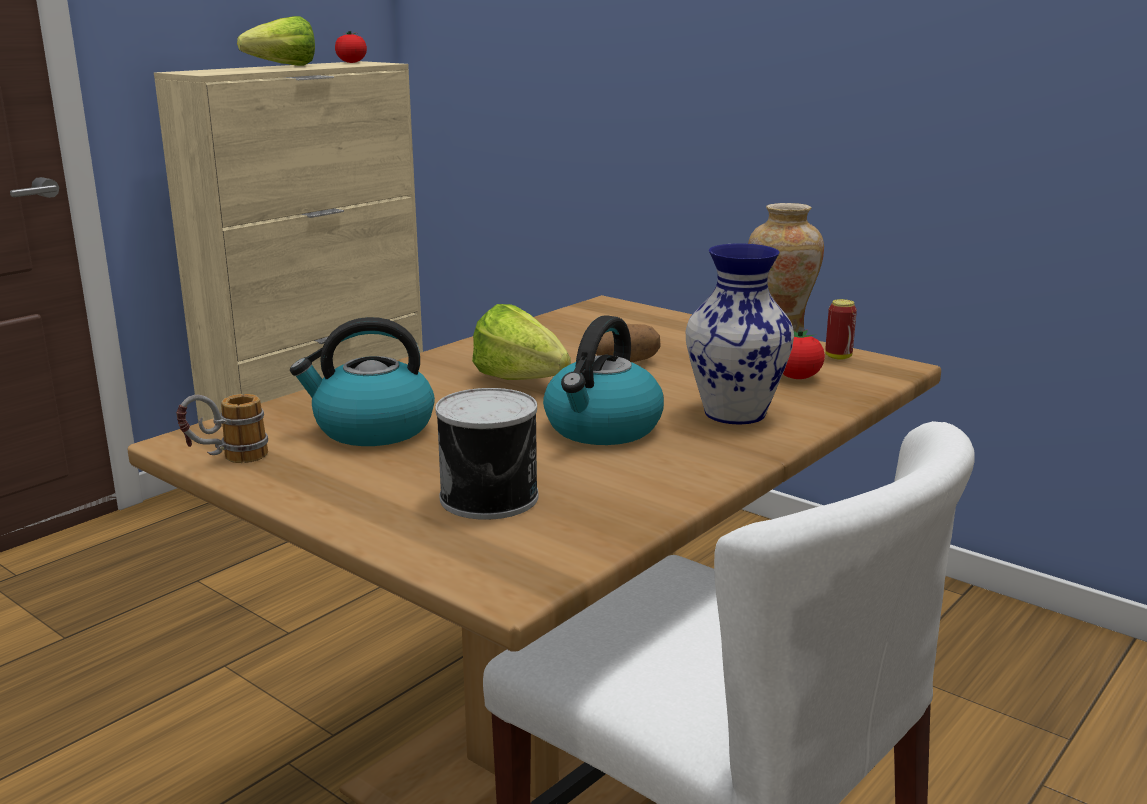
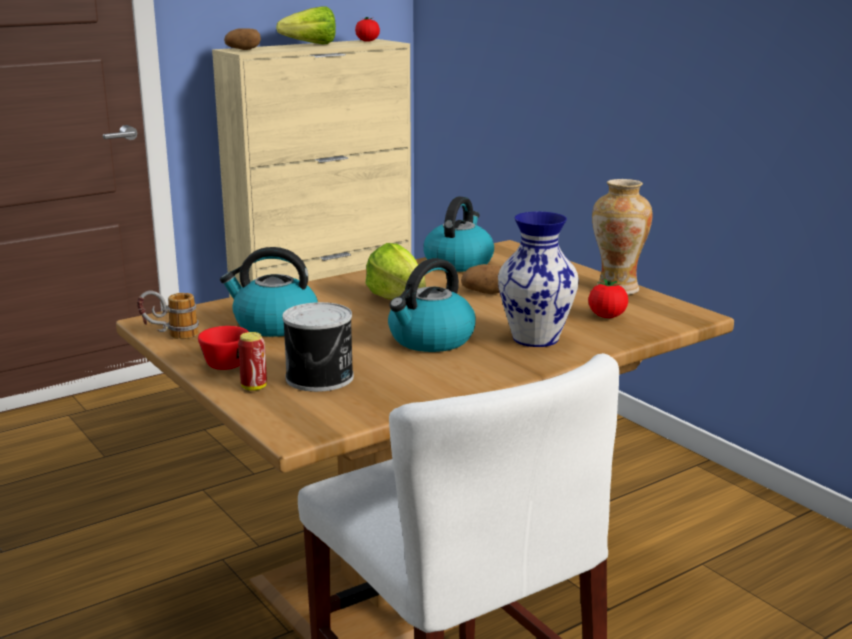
camera: 15 degrees right, 0 degrees up
(200, 71) = (244, 49): none -> potato
(338, 489) = (227, 361): none -> red cup
(561, 327) = (458, 263): none -> kettle
(838, 357) = (654, 304): can -> can (254, 387)

